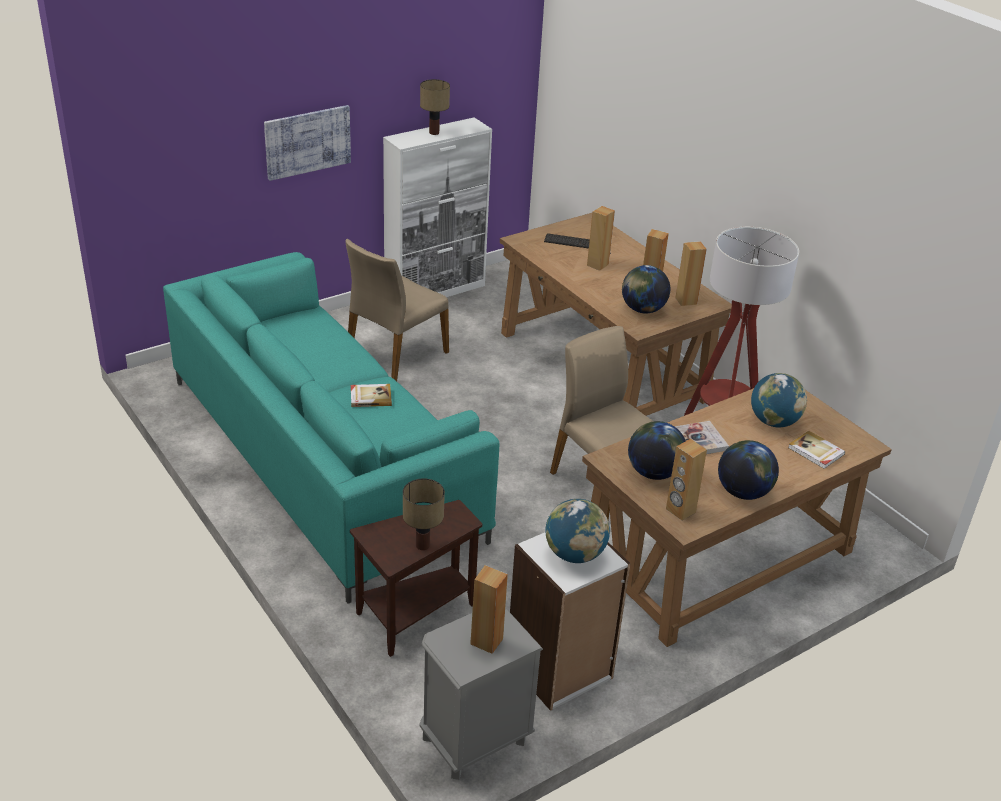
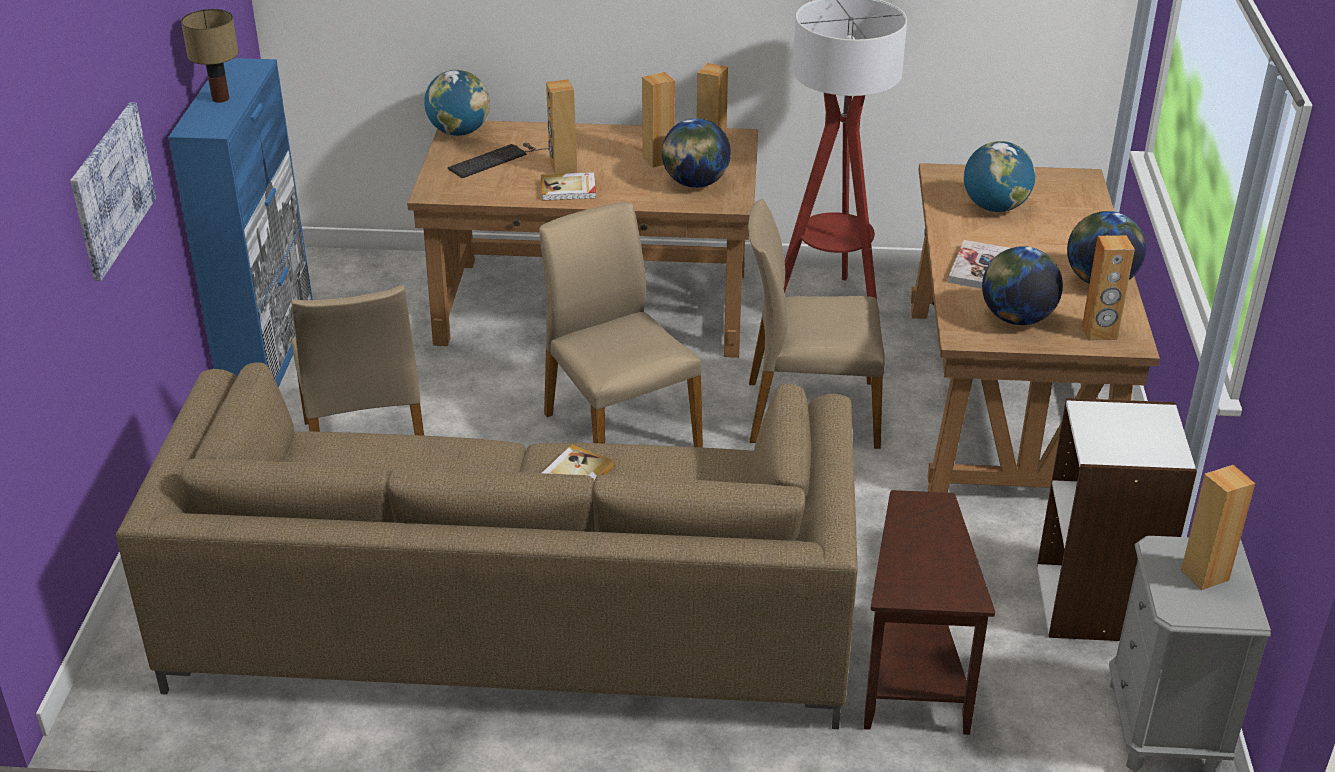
camera: 50 degrees left, 0 degrees up
(322, 457) = (514, 618): turquoise sofa -> brown sofa
(423, 545) = (957, 557): table lamp -> none
(435, 291) = (269, 351): white cabinet -> blue cabinet
(505, 423) = (619, 430): none -> beige chair
(574, 554) = (1132, 432): globe -> globe (459, 132)
(815, 451) = (1068, 209): book -> book (568, 189)

